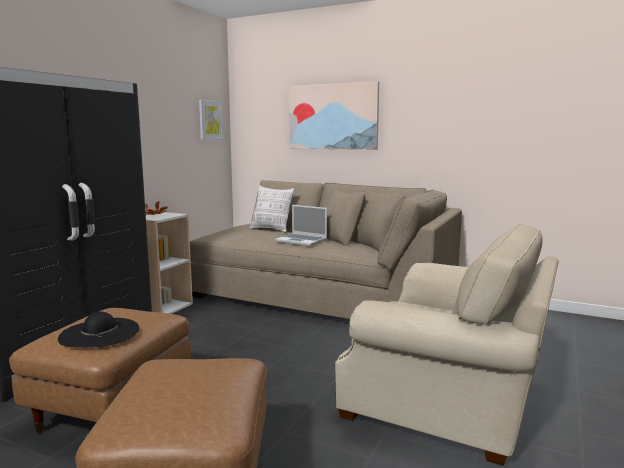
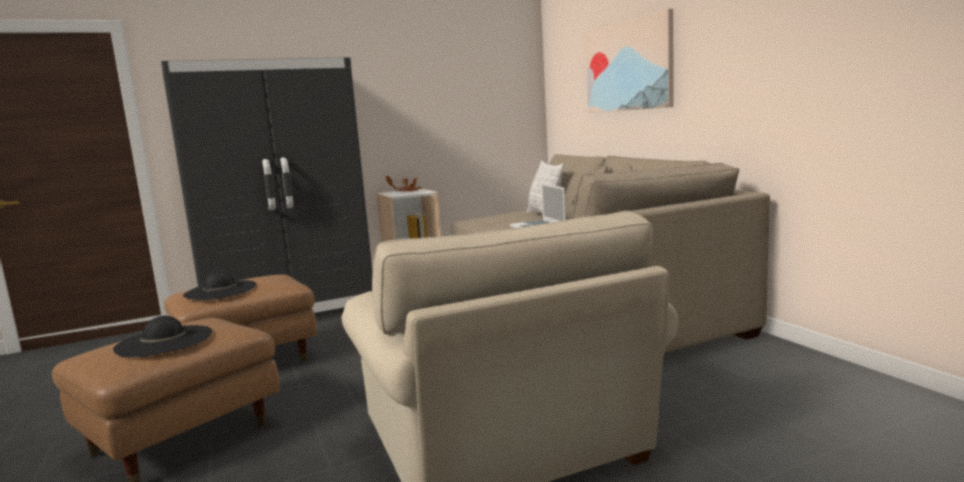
camera: 40 degrees right, 0 degrees up
(191, 389) = (164, 341): none -> black hat
(210, 120) = (509, 85): picture -> none

